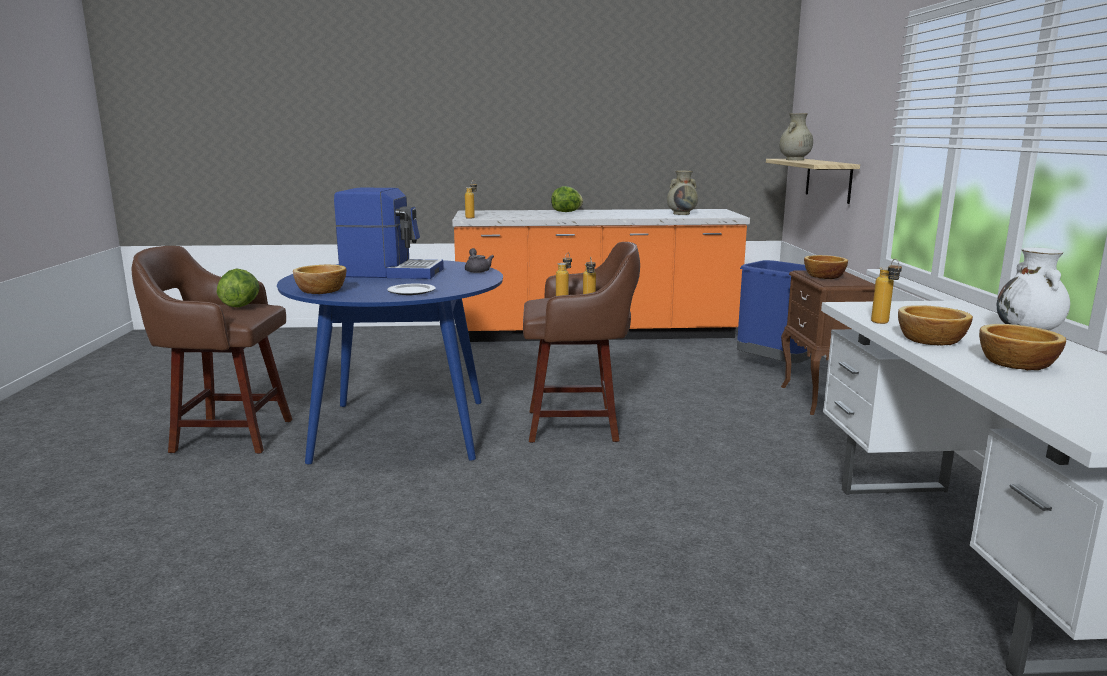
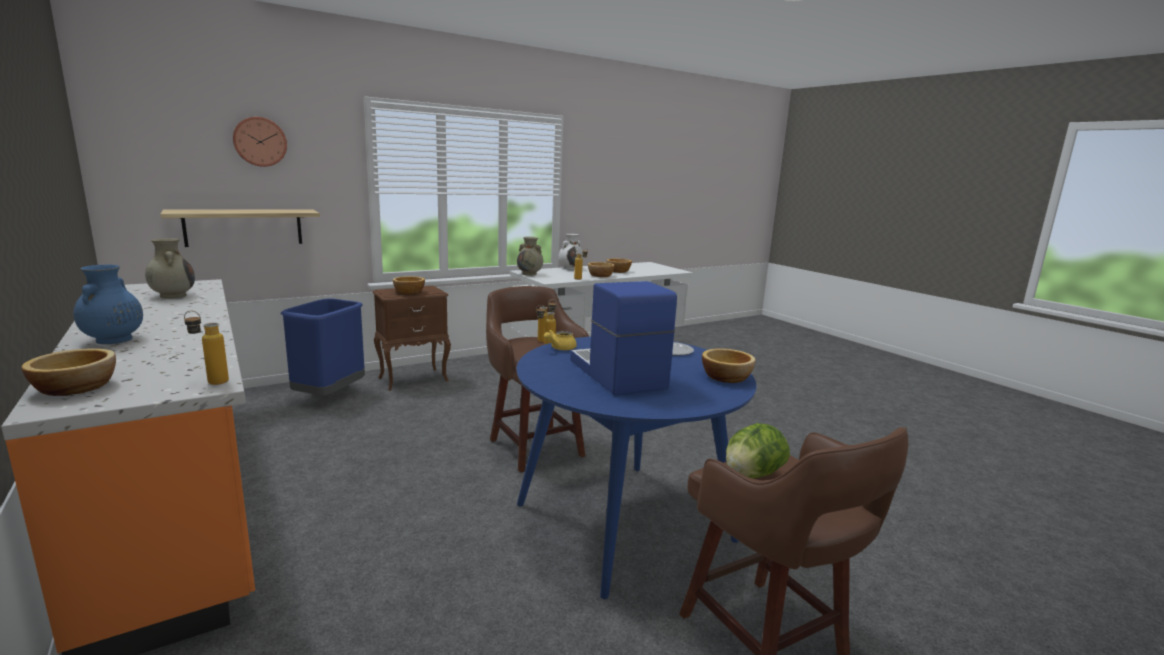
camera: 120 degrees left, 0 degrees up
(477, 270) = (559, 348): grey teapot -> yellow teapot
(491, 211) = (77, 387): none -> bowl
(567, 212) = (113, 340): lettuce -> blue vase
(794, 160) = (213, 211): beige vase -> beige vase (530, 274)
(847, 88) = (260, 142): none -> wall clock

